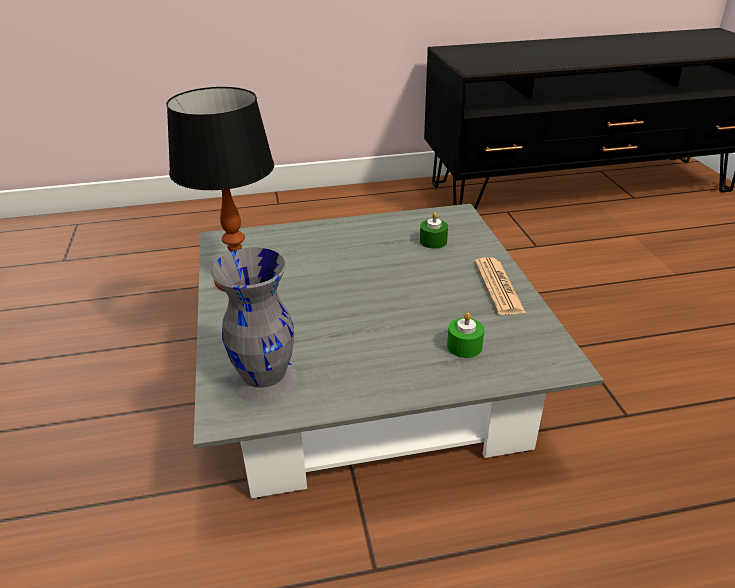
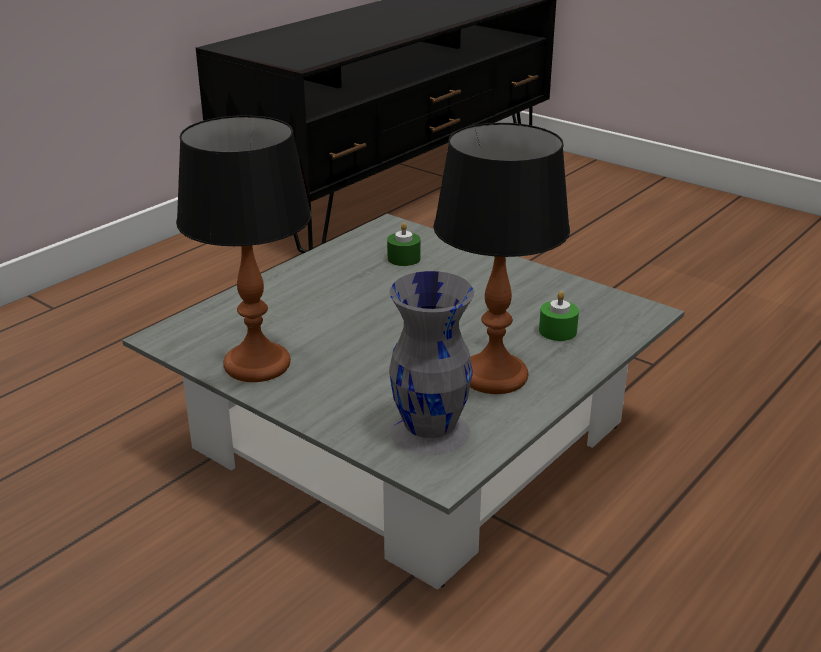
camera: 40 degrees left, 5 degrees down
(365, 360) = (494, 376): none -> table lamp
(498, 287) = (517, 275): newspaper -> none

